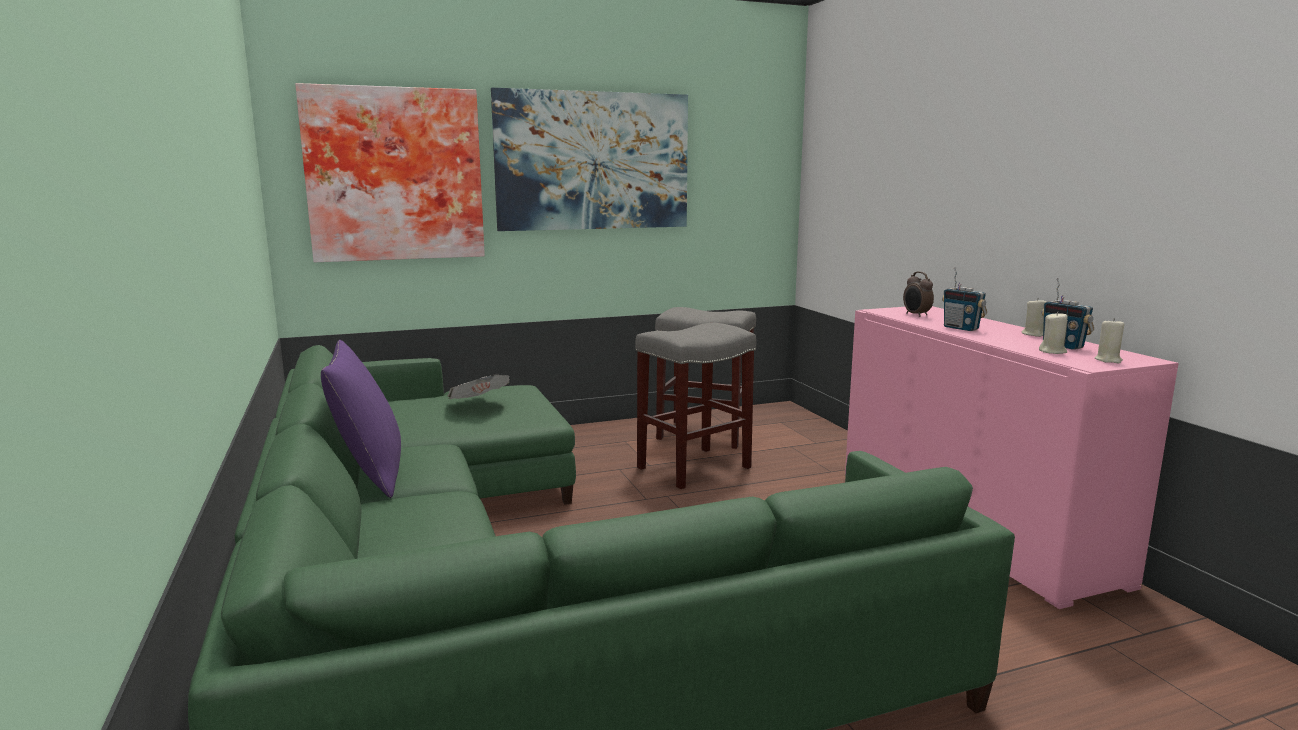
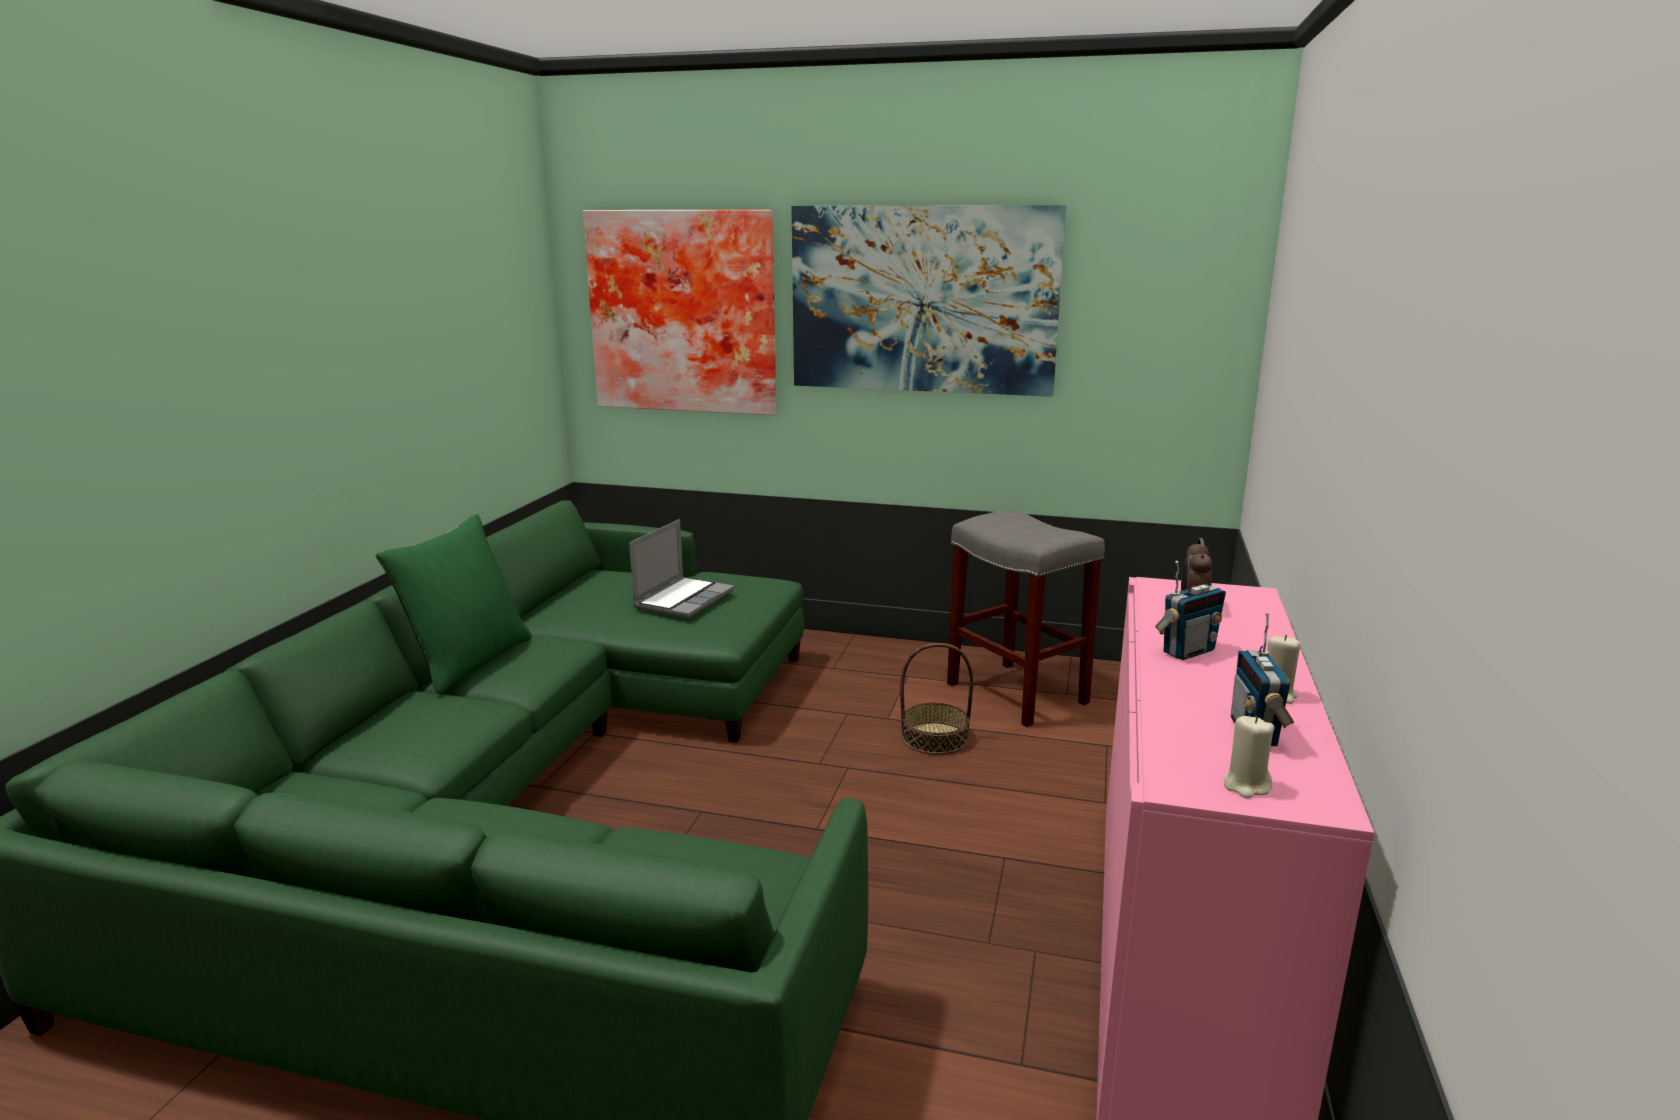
camera: 35 degrees right, 5 degrees up
(370, 474) = (468, 661): purple pillow -> green pillow
(479, 404) = (684, 599): newspaper -> laptop
(694, 467) = (935, 738): grey stool -> basket
(961, 328) = (1187, 651): radio -> radio turned 120 degrees counterclockwise
(1053, 352) = (1200, 740): beige candle -> none

